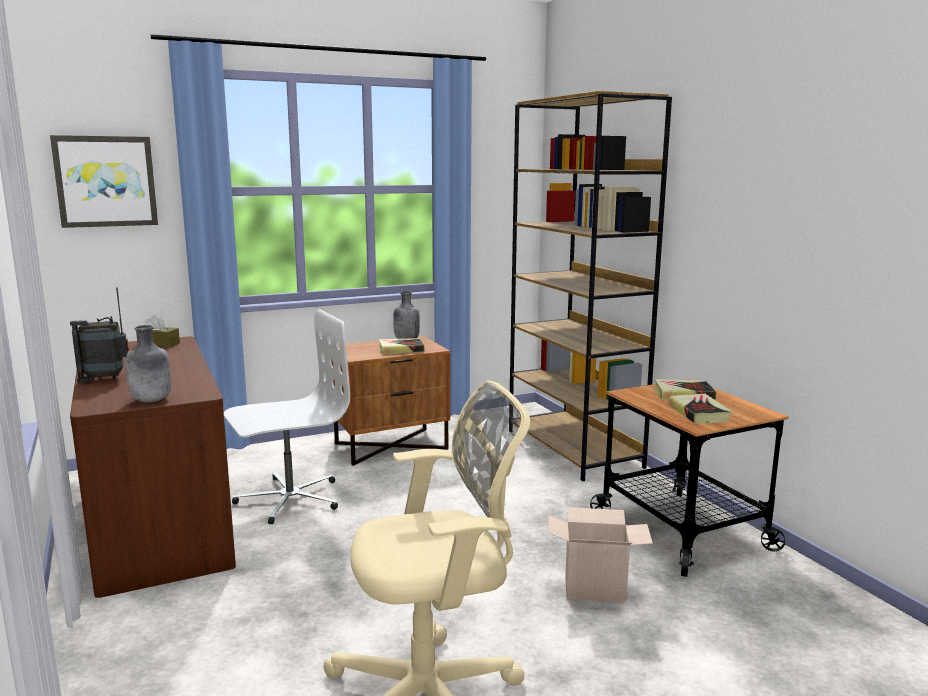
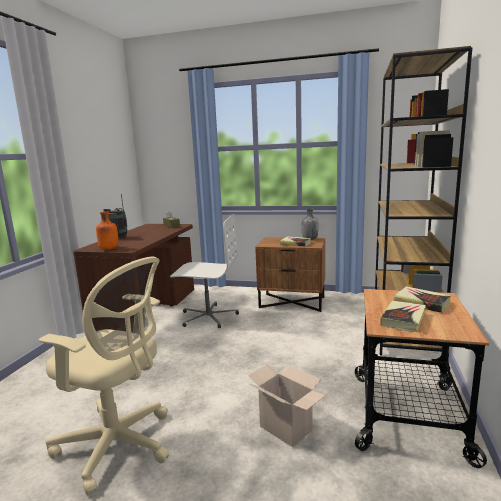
camera: 40 degrees right, 0 degrees up
(106, 181) = (165, 145): picture -> none
(151, 400) = (108, 249): grey bottle -> orange bottle

